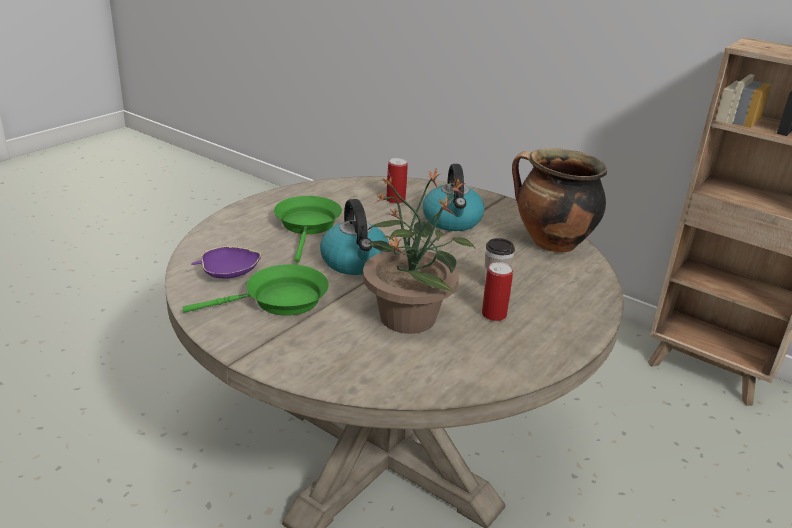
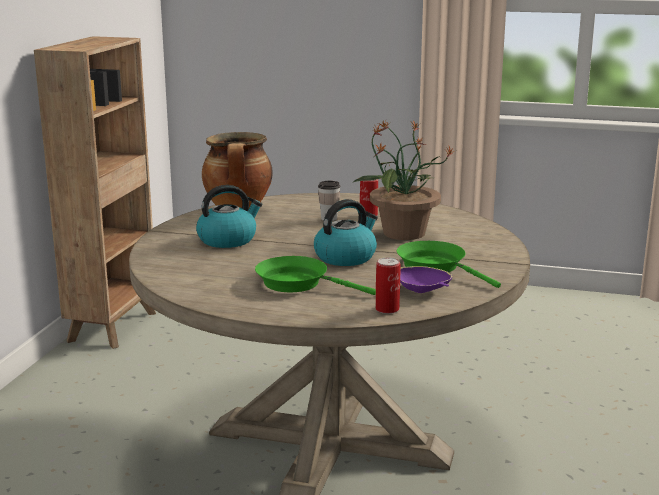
camera: 110 degrees left, 10 degrees down
(308, 226) = (298, 283): green frying pan -> green frying pan turned 45 degrees clockwise
(395, 200) = (200, 263): can -> can (387, 309)

